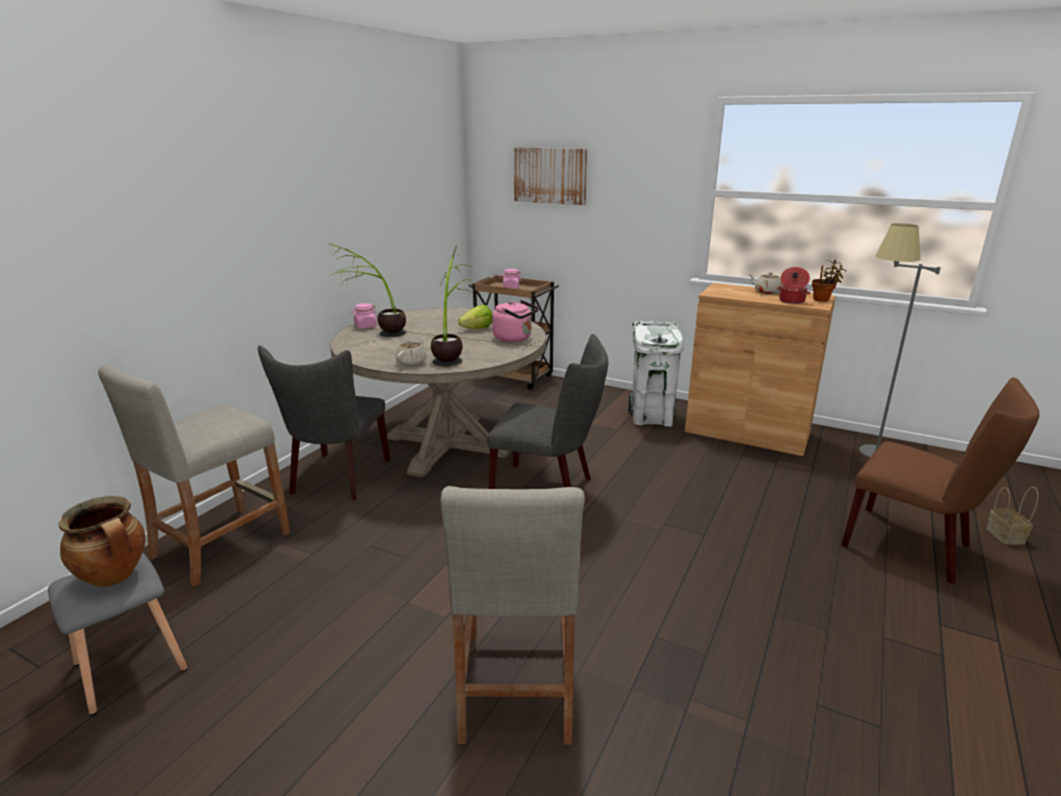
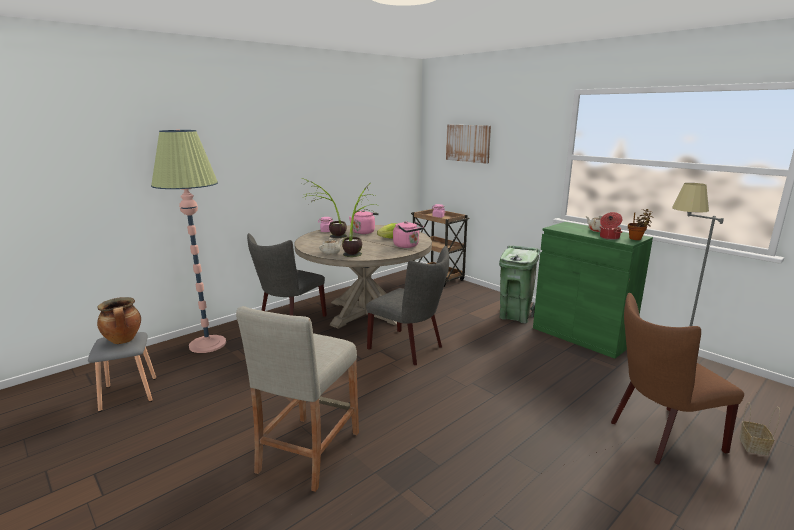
camera: 20 degrees right, 5 degrees down
(220, 544) = (207, 344): beige stool -> floor lamp
(426, 322) = (364, 232): none -> pink kettle
(652, 418) = (515, 316): white trash can -> green trash can
(747, 432) = (581, 336): brown cabinet -> green cabinet
(915, 547) = (659, 436): brown chair -> brown chair turned 105 degrees clockwise

